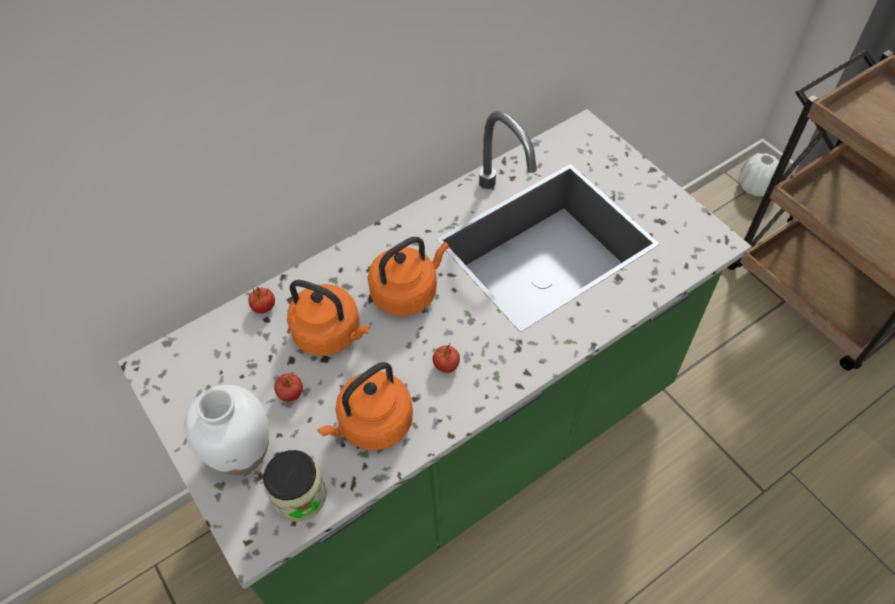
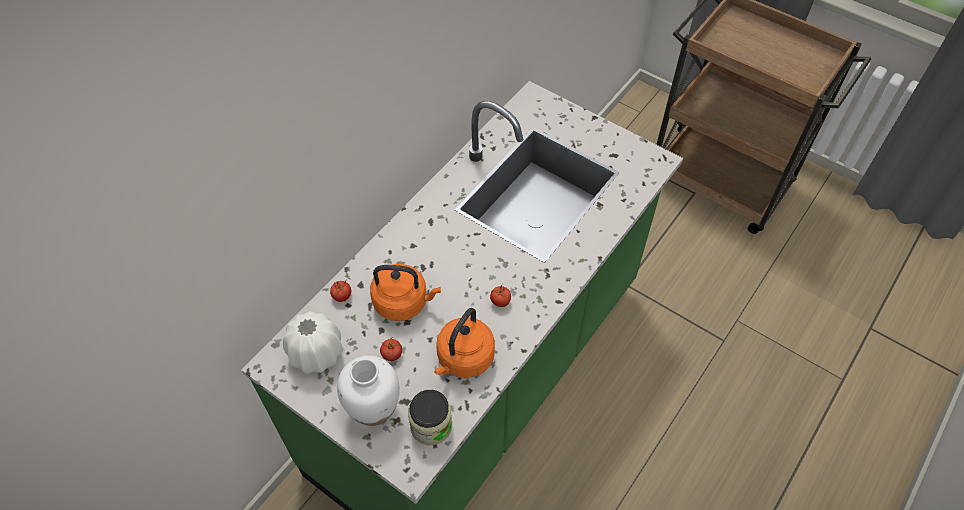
camera: 20 degrees left, 0 degrees up
(407, 292) = (449, 255): orange kettle -> none
(755, 186) = (645, 108): white vase -> white vase (316, 354)

